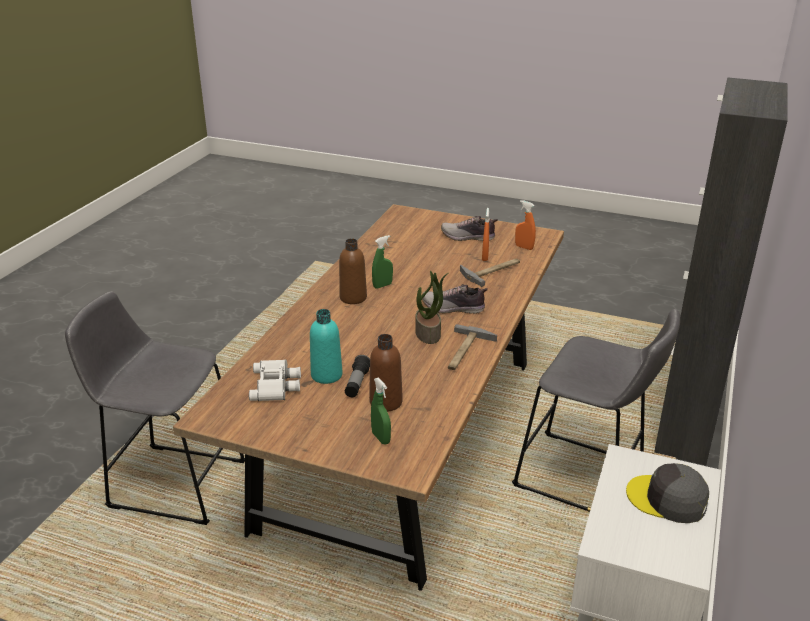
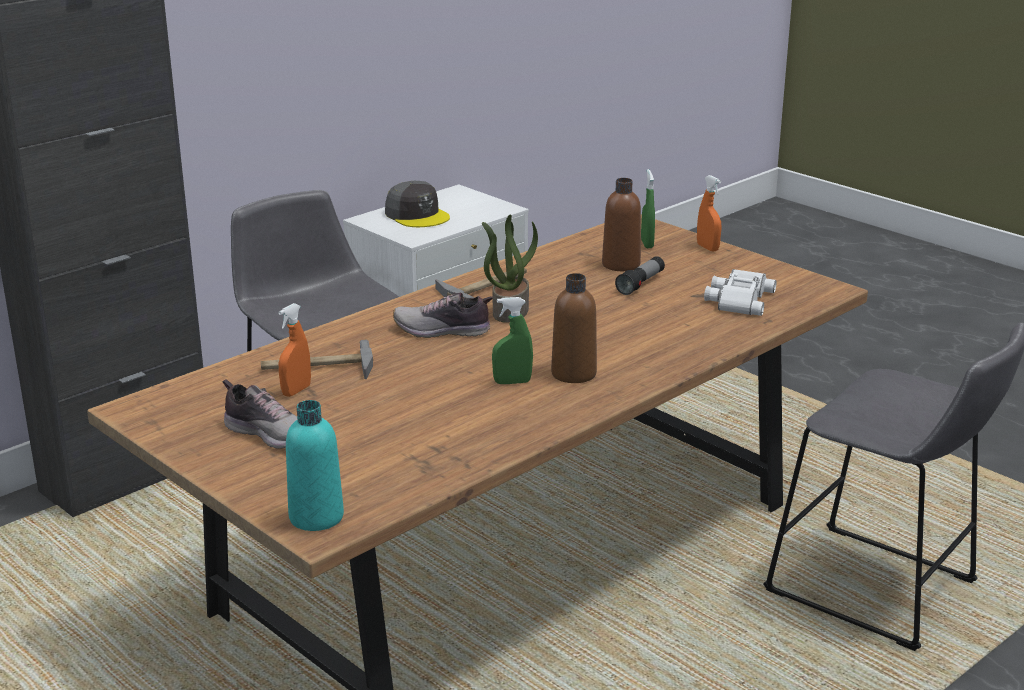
camera: 155 degrees left, 5 degrees down
(326, 375) = (672, 297): turquoise bottle -> turquoise bottle (316, 517)
(453, 308) = (442, 331): shoe -> shoe turned 150 degrees clockwise
(524, 247) = (208, 393): orange spray bottle -> orange spray bottle (707, 248)

